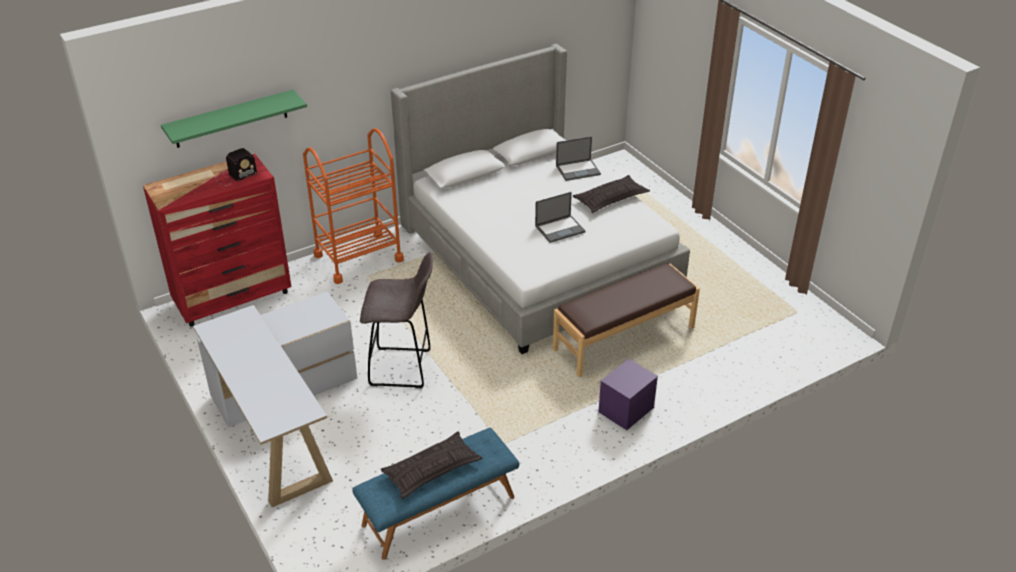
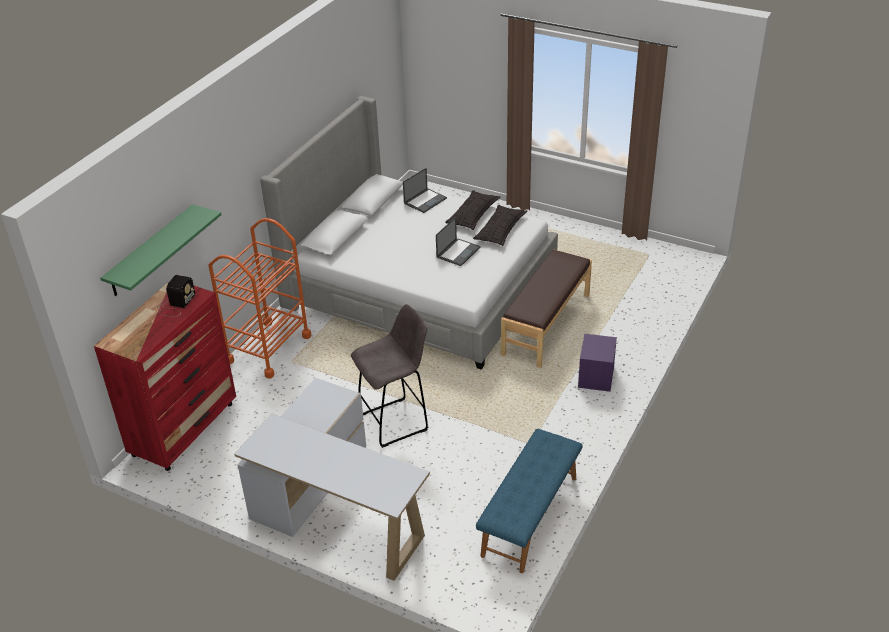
camera: 30 degrees left, 0 degrees up
(432, 469) = (526, 479): pillow -> pillow (500, 229)

